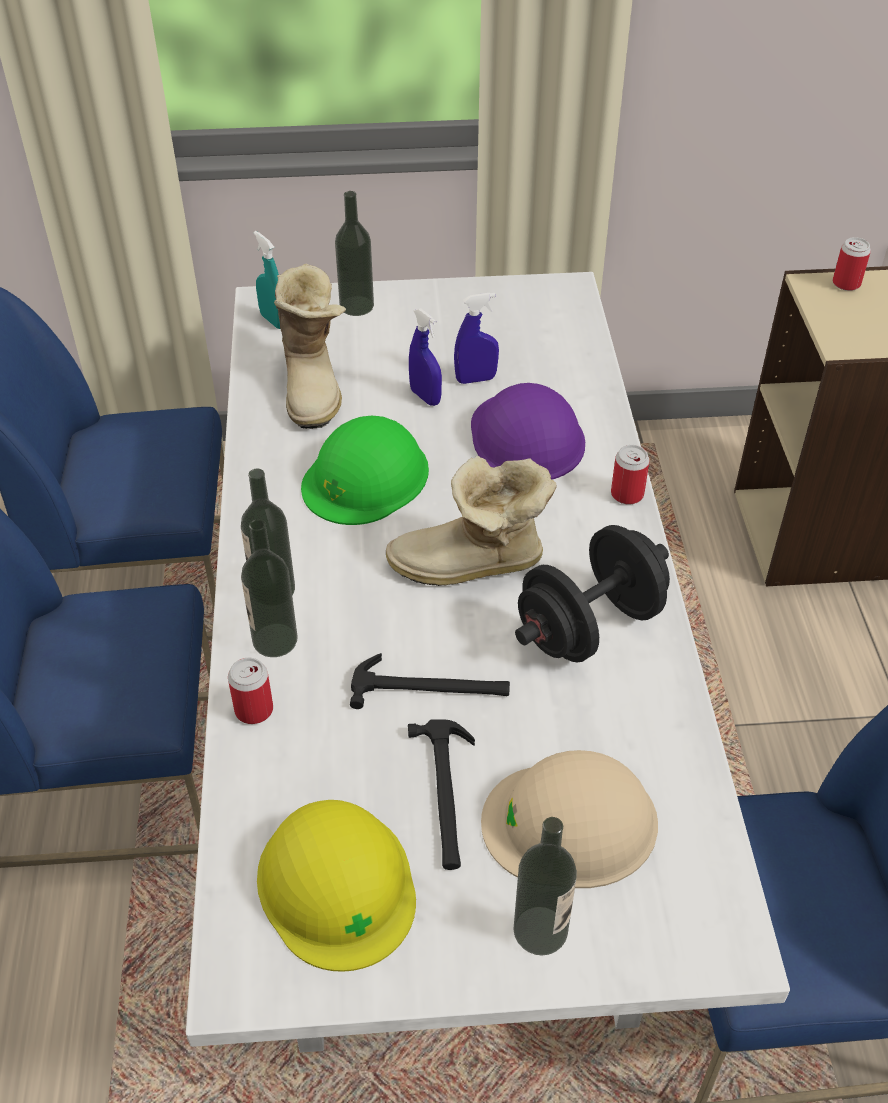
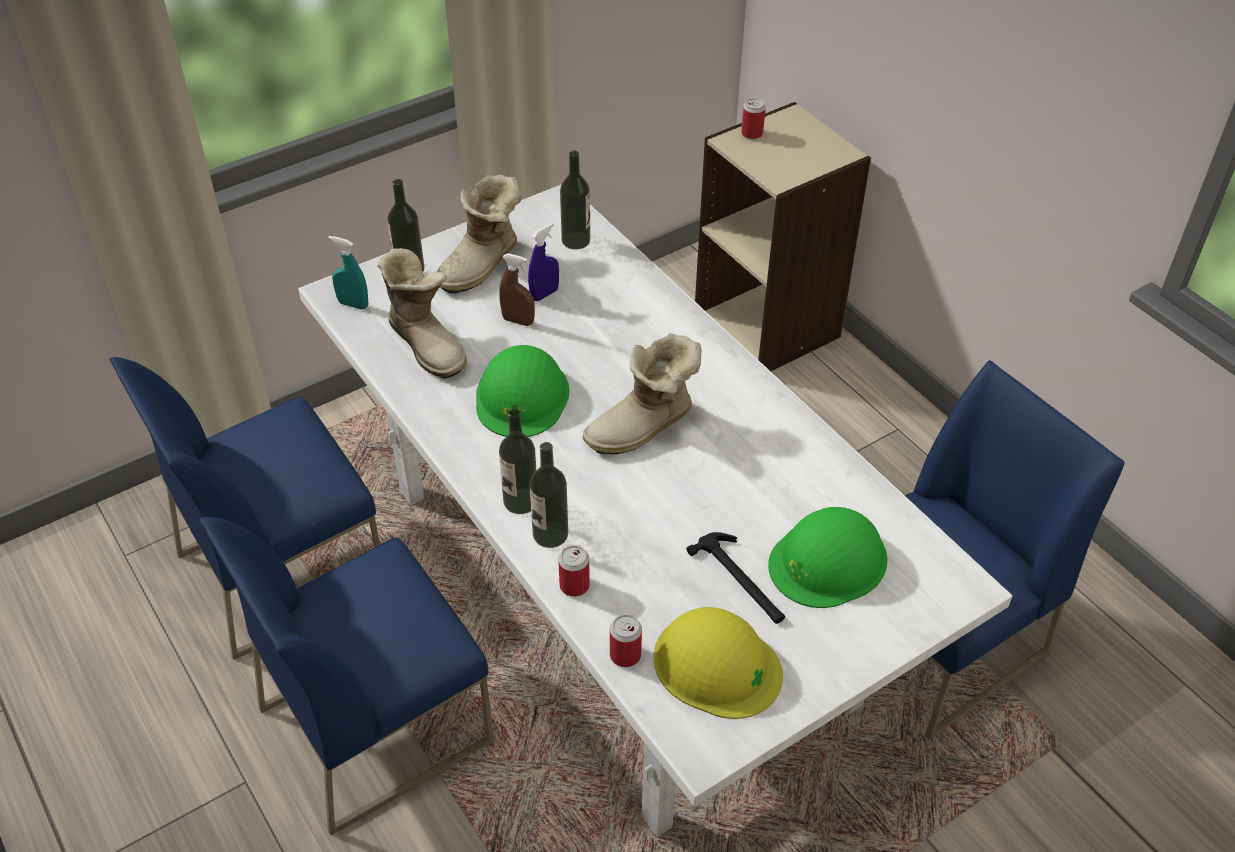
camera: 30 degrees left, 0 degrees up
(425, 397) = (518, 321): blue spray bottle -> brown spray bottle
(430, 687) = (680, 519): hammer -> none
(433, 327) = (482, 266): none -> boot
(526, 437) = (613, 323): purple hard hat -> none
(540, 930) = (857, 631): bottle -> bottle (576, 240)
(571, 822) = (828, 561): beige hard hat -> green hard hat
(589, 626) = (750, 435): black dumbbell -> none
(627, 494) = (710, 337): can -> can (625, 655)

